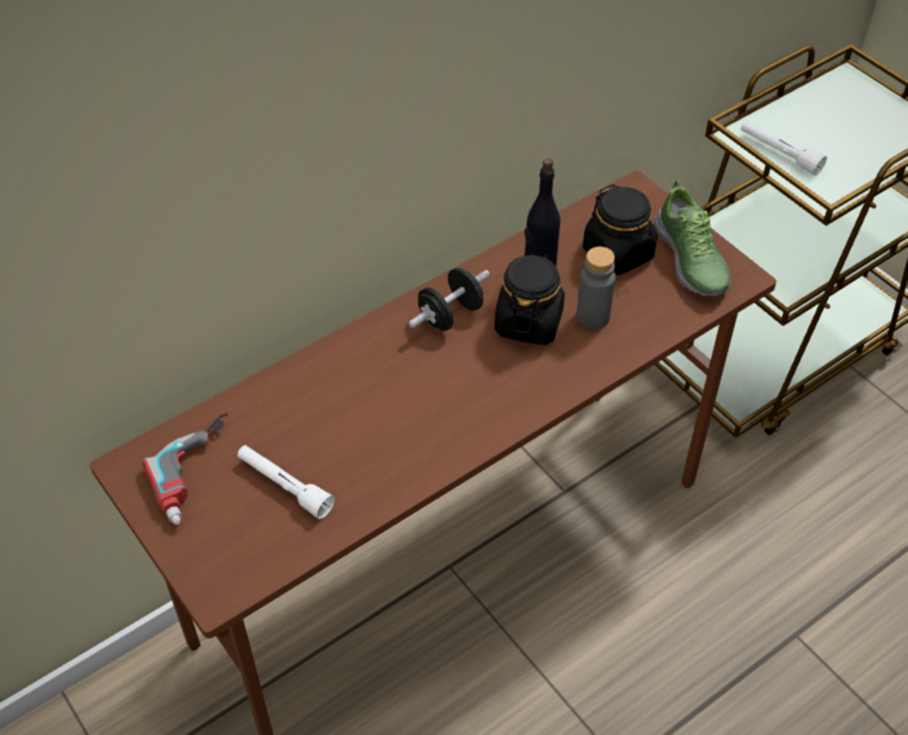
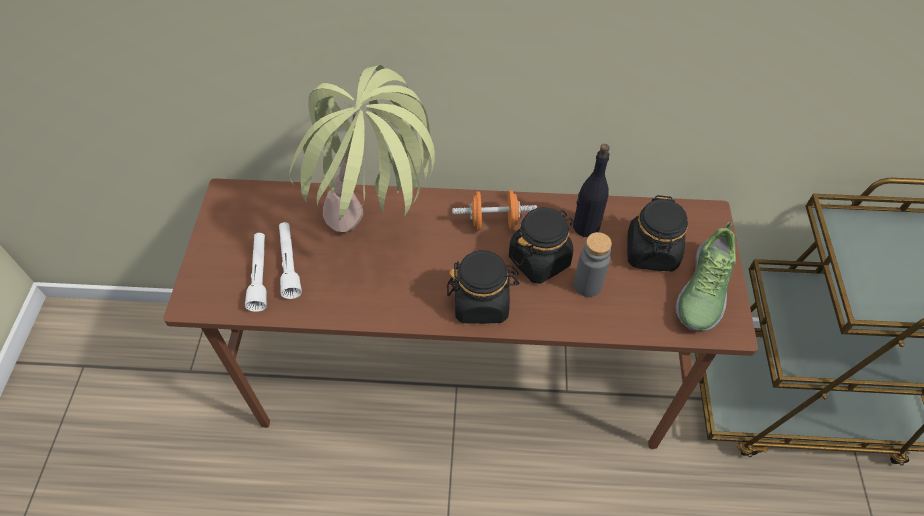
camera: 40 degrees right, 5 degrees up
(201, 473) = (256, 224): power drill -> none
(358, 405) = (380, 242): none -> potted plant
(450, 315) = (494, 222): black dumbbell -> orange dumbbell
(516, 394) = (481, 303): none -> black jar
(779, 153) = (855, 254): white flashlight -> white flashlight (260, 275)

